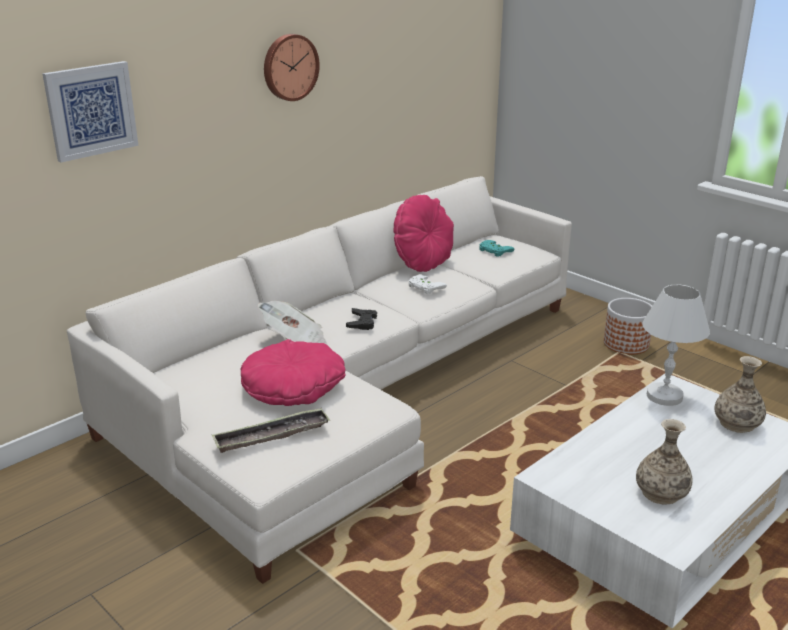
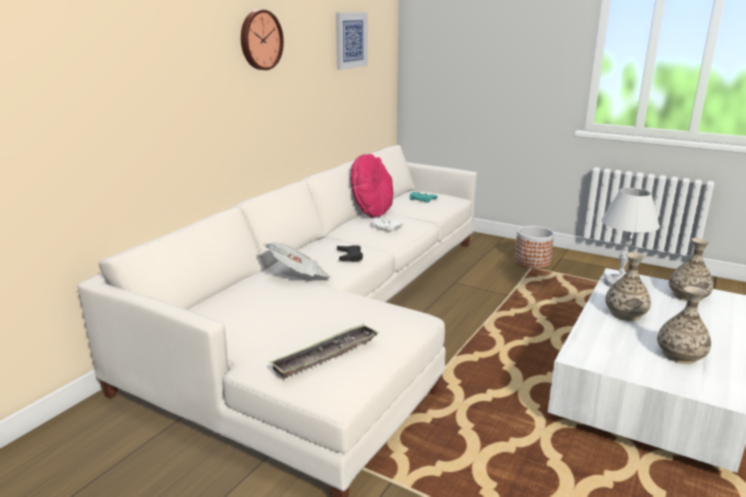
camera: 15 degrees left, 5 degrees down
(91, 110) = (93, 58): picture -> picture (350, 40)
(291, 386) = (319, 311): pink pillow -> none
(639, 435) = (625, 313): none -> vase

